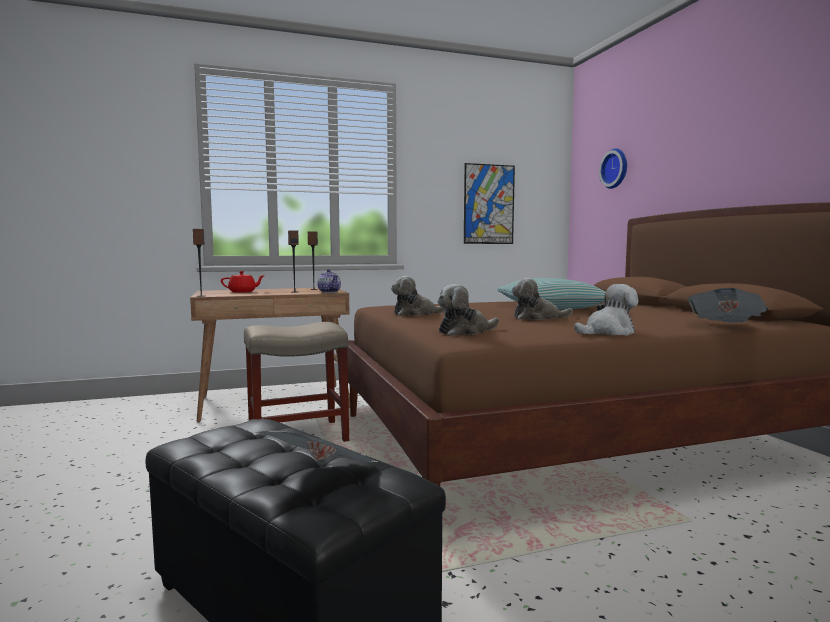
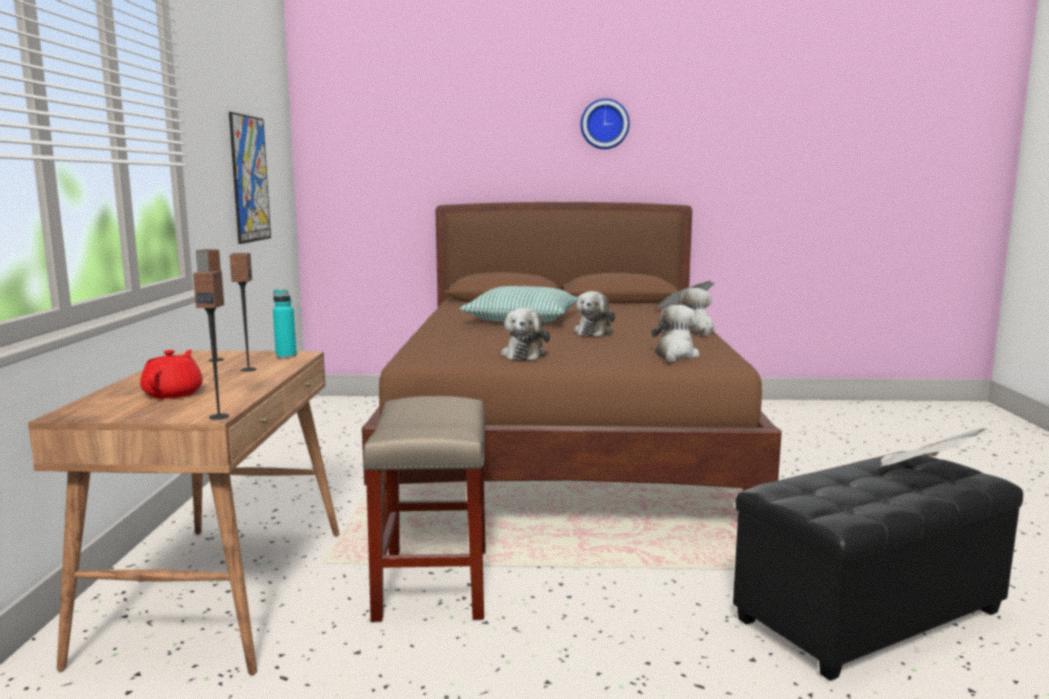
camera: 70 degrees left, 5 degrees up
(329, 292) = (286, 356): teapot -> turquoise bottle
(465, 331) = (675, 355): plush toy -> plush toy turned 150 degrees counterclockwise
(616, 168) = (390, 139): wall clock -> wall clock (604, 124)

